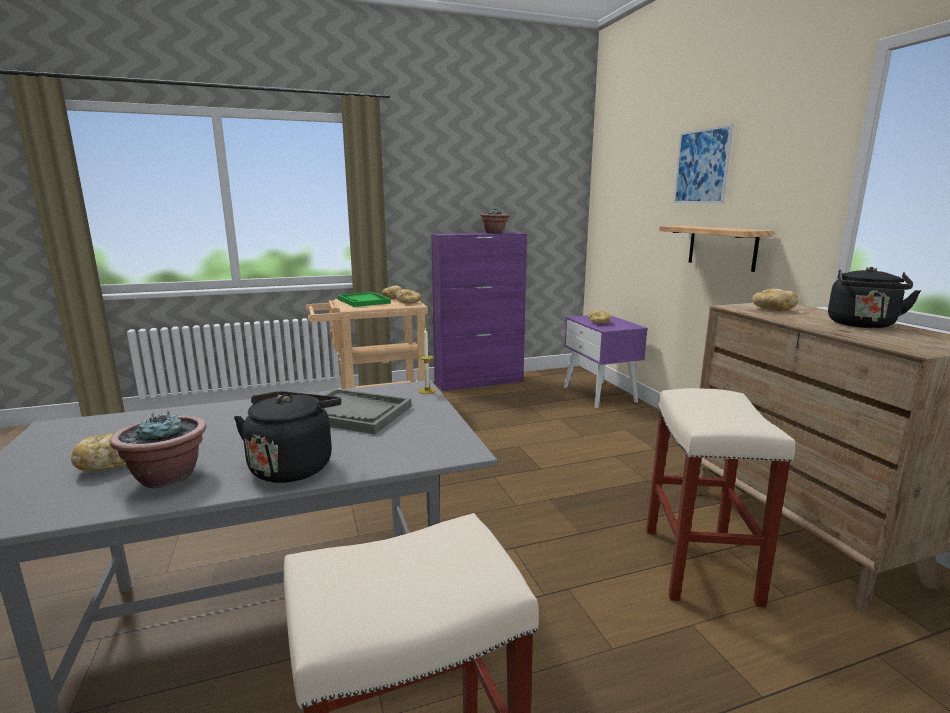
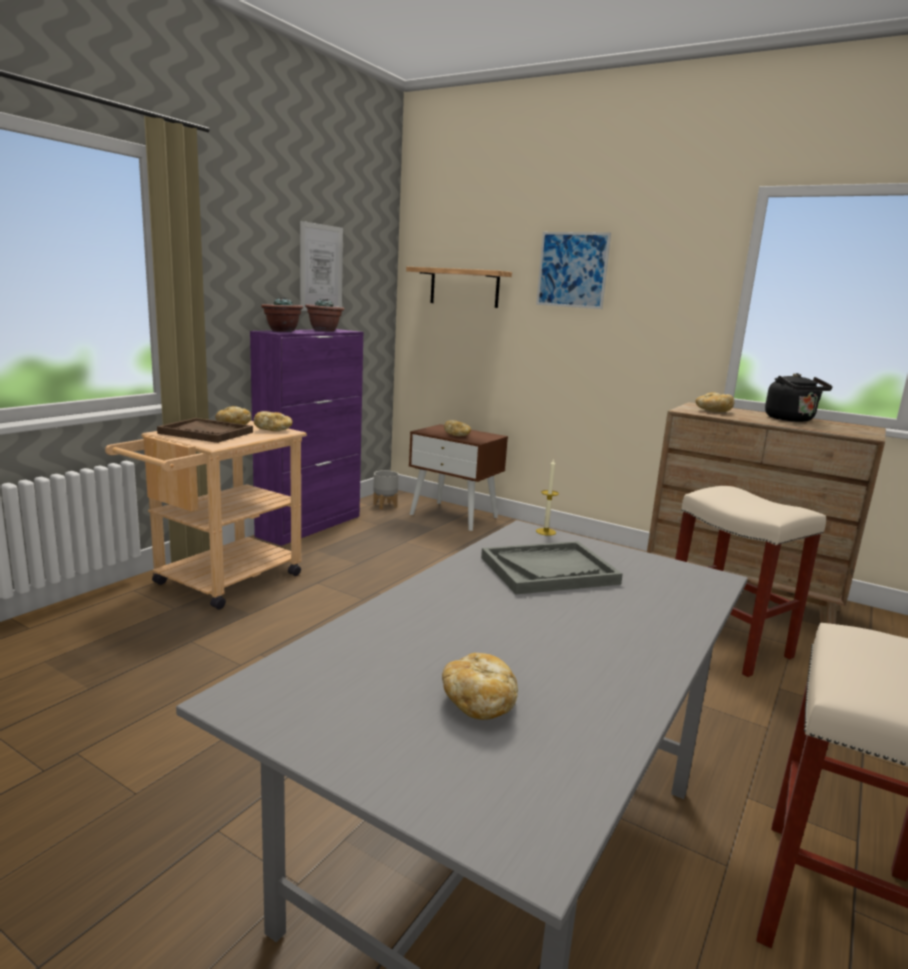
camera: 40 degrees left, 0 degrees up
(167, 477) = (575, 689): potted plant -> potted plant (282, 331)
(293, 466) = (644, 634): black kettle -> none
(364, 301) = (206, 433): green tray -> brown tray
(502, 185) = (321, 268): none -> picture
(555, 377) = (385, 505): none -> grey planter
(599, 394) = (454, 515): purple nightstand -> brown nightstand
(722, 247) = (602, 351): shelf -> shelf (464, 287)

